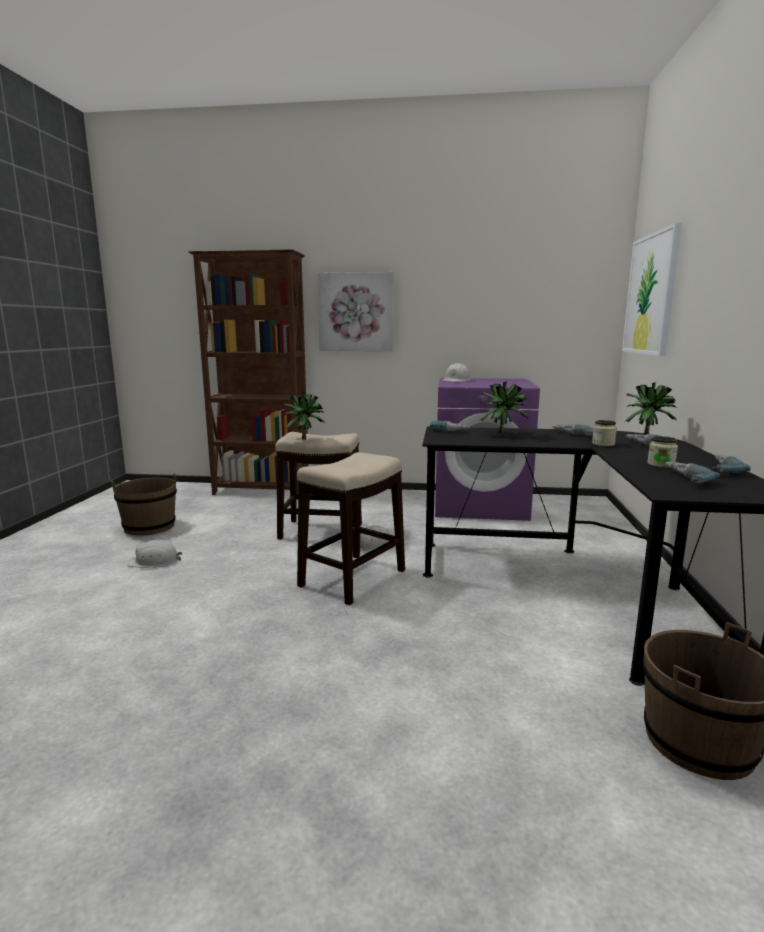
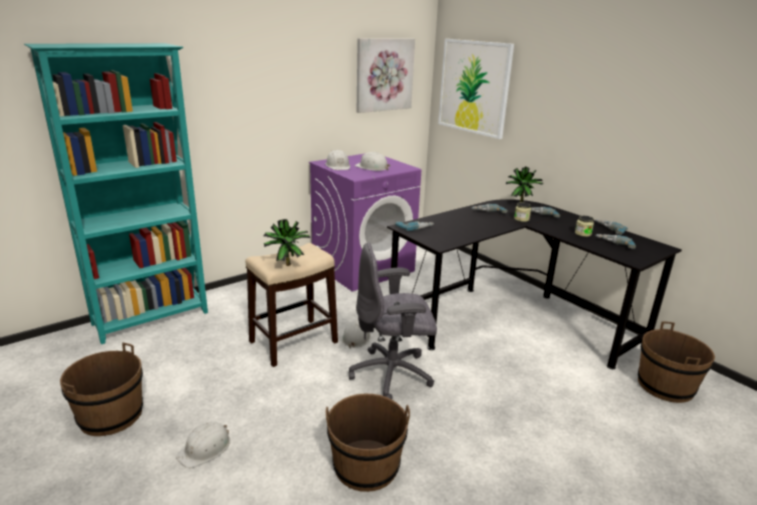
camera: 45 degrees left, 10 degrees up
(213, 618) = (366, 466): none -> brown bucket
(262, 491) = (152, 318): brown bookcase -> turquoise bookcase
(353, 578) = (392, 374): stool -> grey office chair
(356, 312) = (226, 105): picture -> picture (384, 75)
(487, 383) = (372, 167): none -> white hard hat
(502, 434) = (453, 223): potted plant -> none

